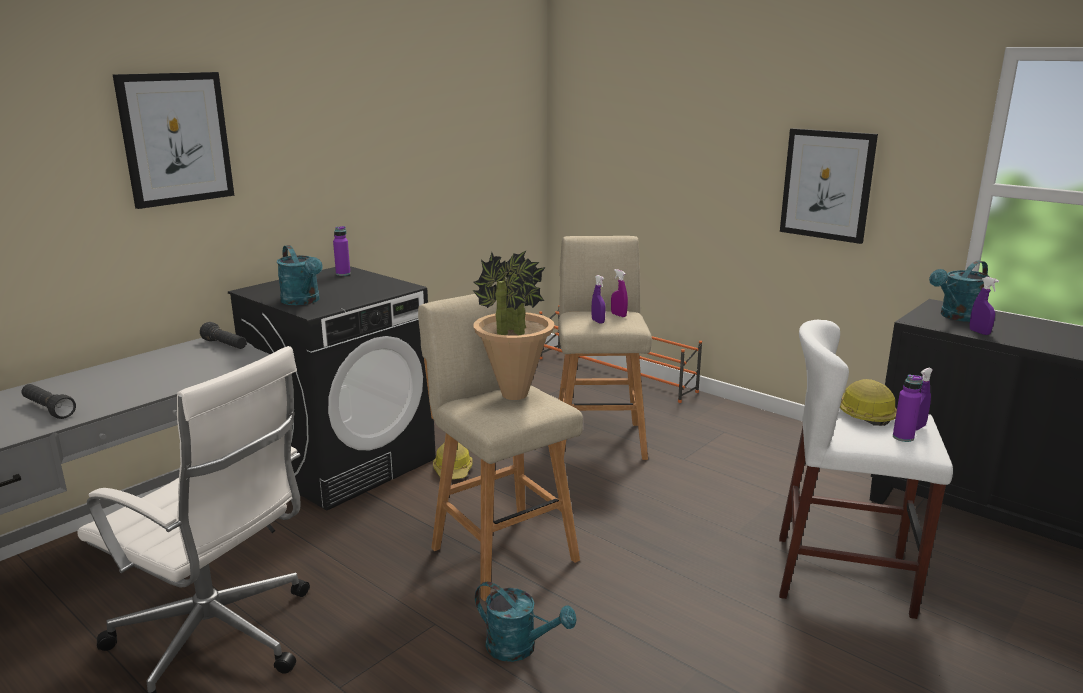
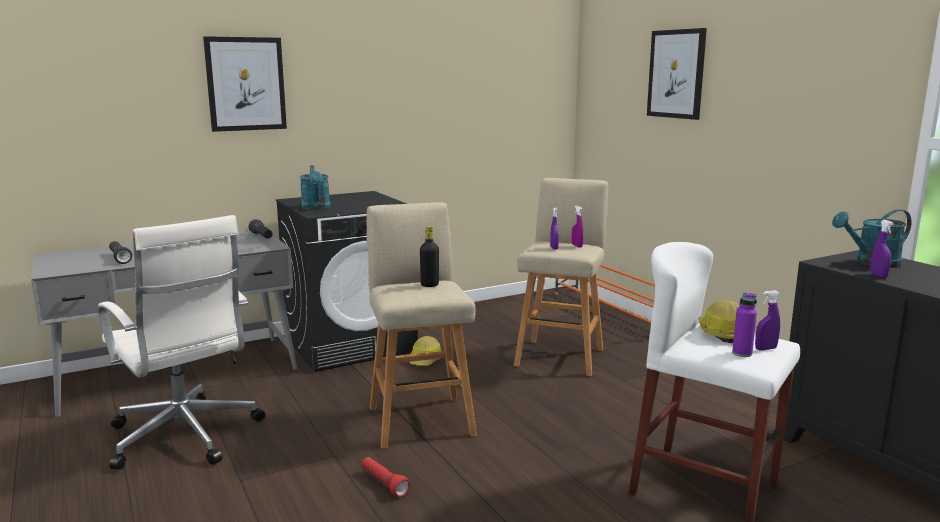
camera: 20 degrees right, 5 degrees down
(343, 274) = (365, 195): purple bottle -> none
(514, 395) = (429, 285): potted plant -> black bottle
(520, 648) = (384, 484): turquoise watering can -> red flashlight
(827, 185) = (785, 141): picture -> picture (676, 74)

